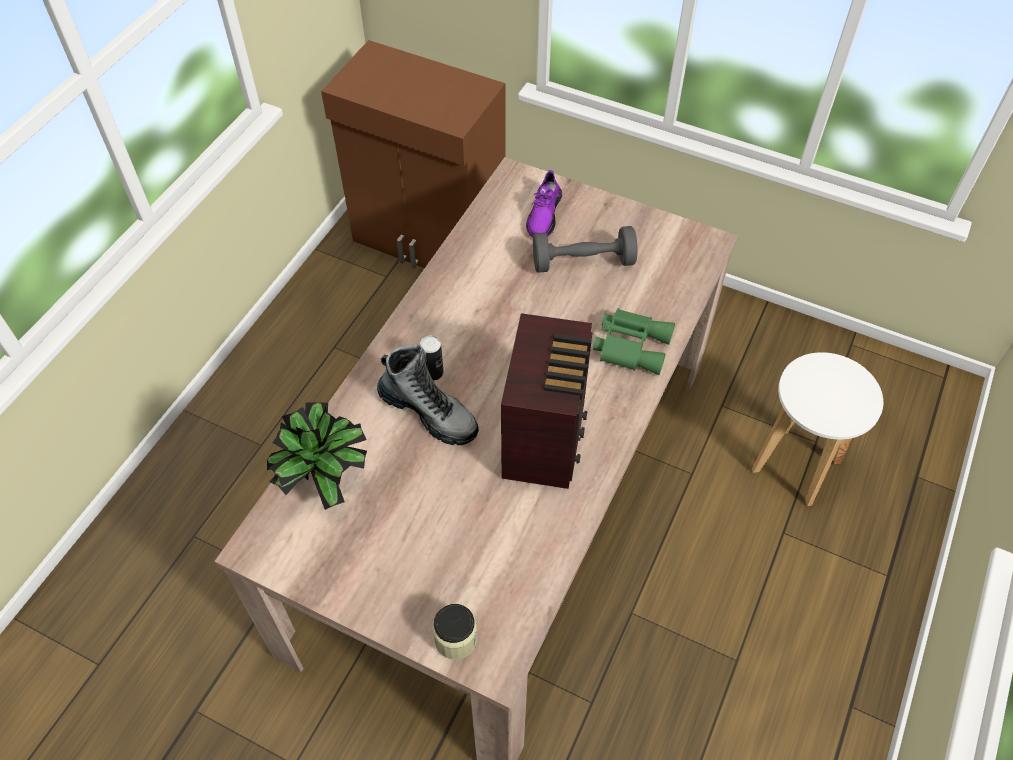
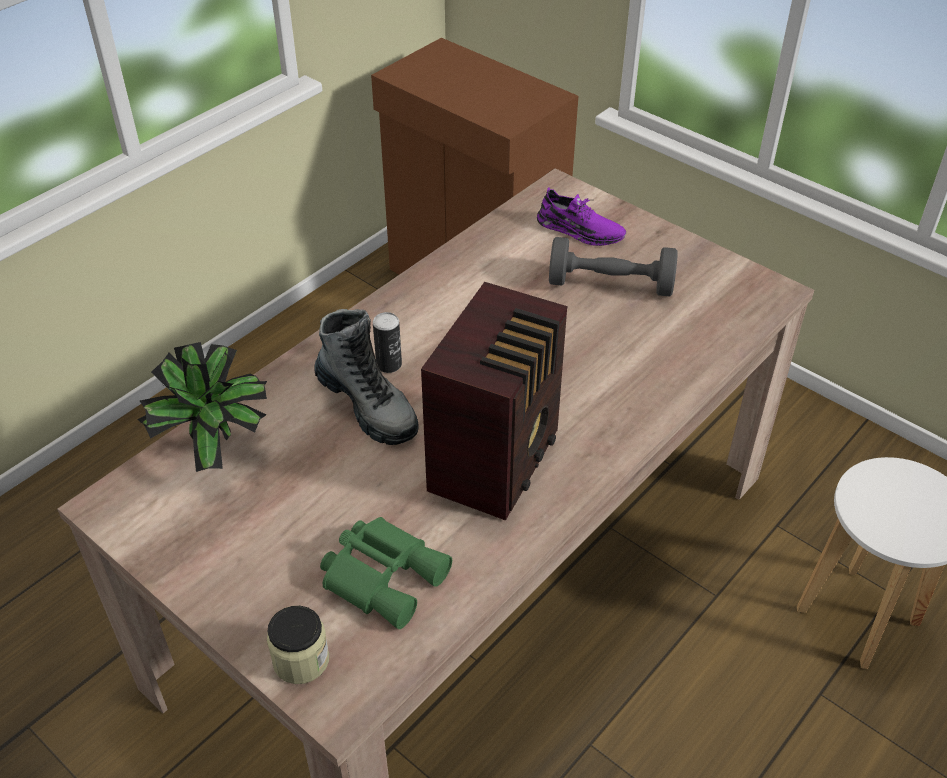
camera: 15 degrees right, 10 degrees down
(543, 215) = (580, 230): purple shoe -> purple shoe turned 90 degrees counterclockwise
(631, 345) = (640, 380): green binoculars -> green binoculars (384, 574)

